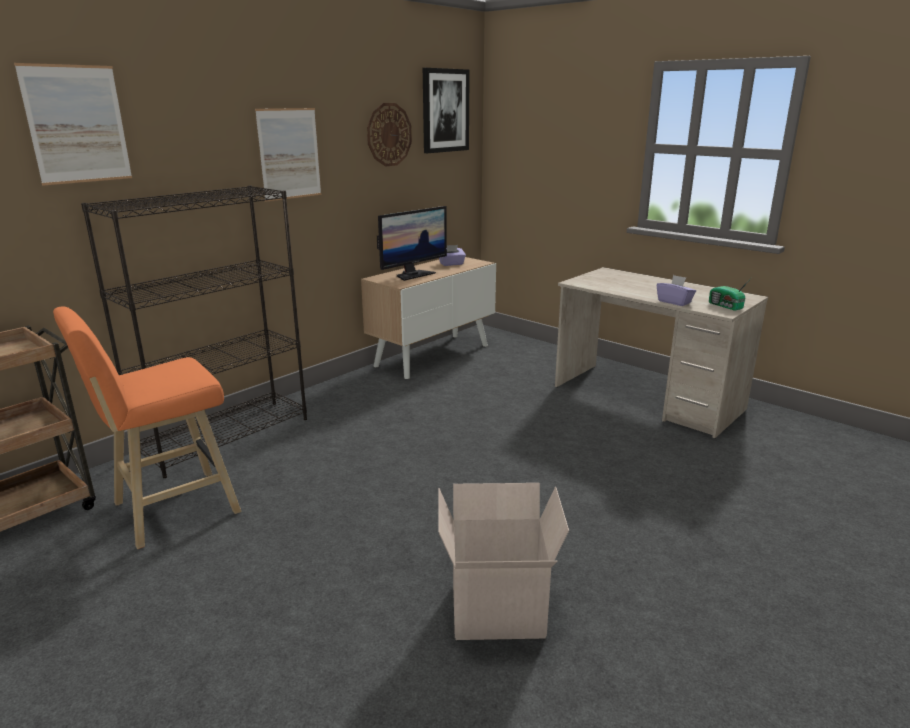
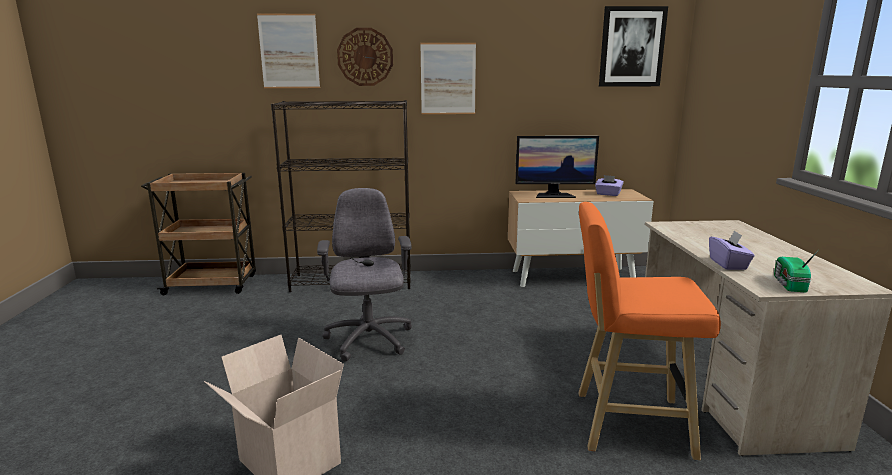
camera: 45 degrees right, 5 degrees down
(170, 510) = (262, 309): orange stool -> orange stool (626, 423)
(363, 483) = (368, 340): none -> grey office chair
(389, 134) = (556, 67): wall clock -> wall clock (365, 57)

